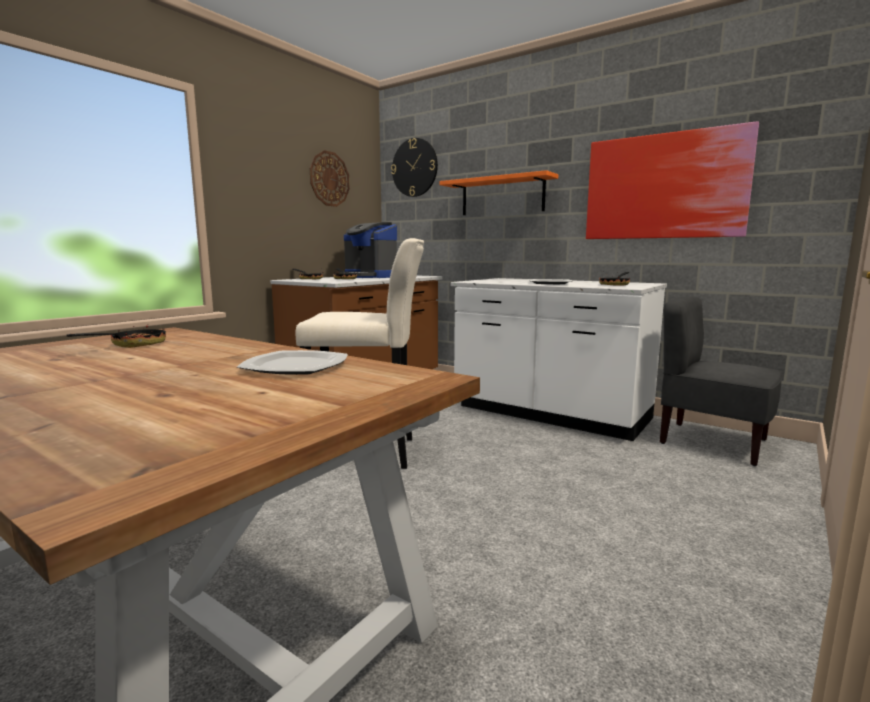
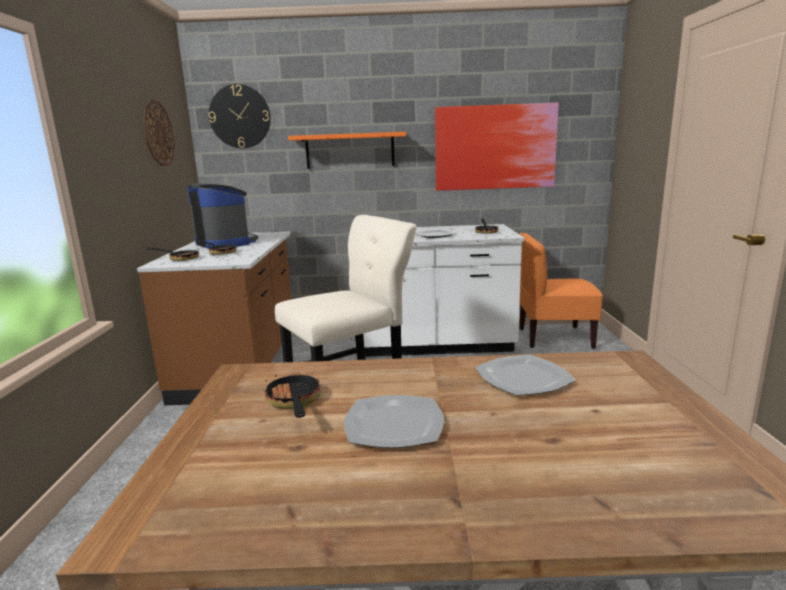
camera: 35 degrees left, 5 degrees up
(129, 363) = (395, 424): none -> plate
(369, 277) = (226, 243): coffee machine -> coffee machine turned 135 degrees counterclockwise
(712, 442) = (554, 338): grey chair -> orange chair

